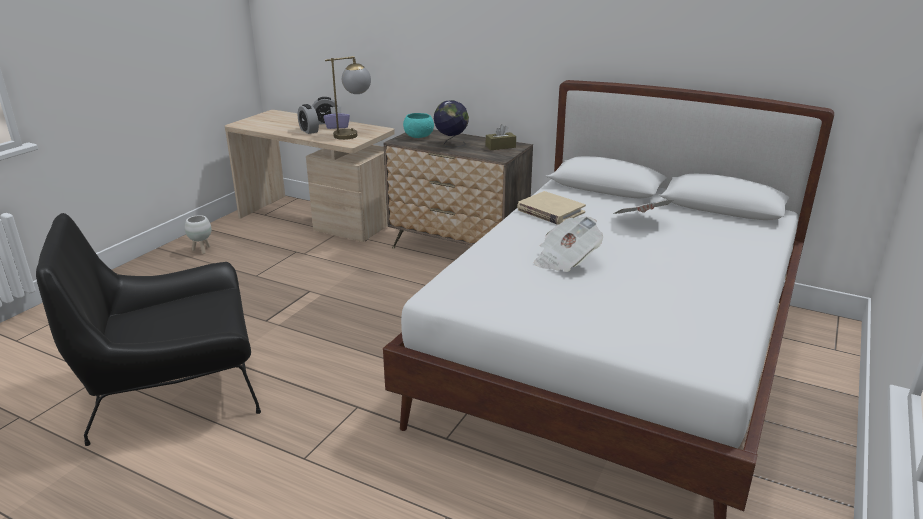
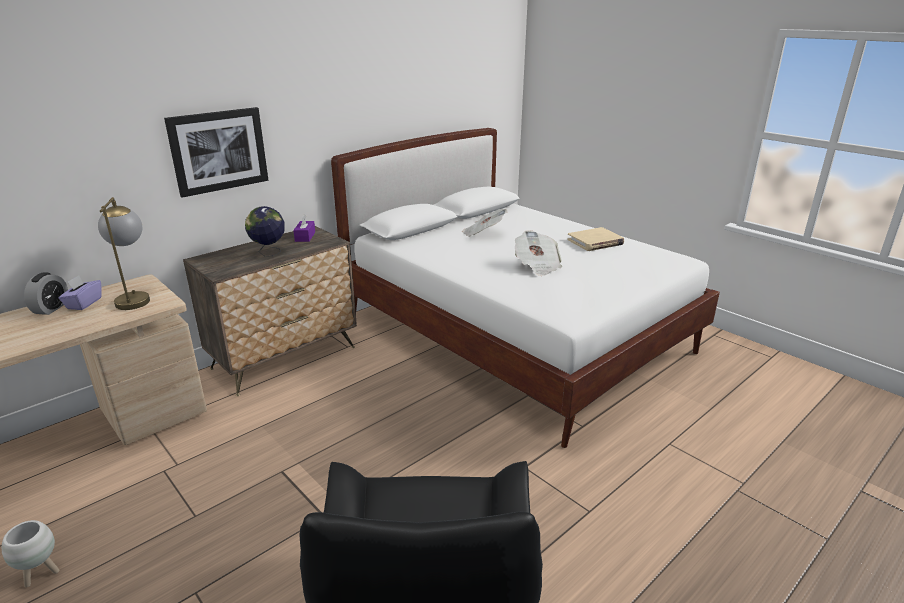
camera: 70 degrees left, 0 degrees up
(309, 131) = (68, 323): alarm clock -> none
(418, 136) = (221, 263): turquoise bowl -> none
(460, 45) = (219, 151): none -> picture
(500, 147) = (305, 236): brown tissue box -> purple tissue box
(550, 211) = (441, 254): beige book -> beige book (595, 242)

